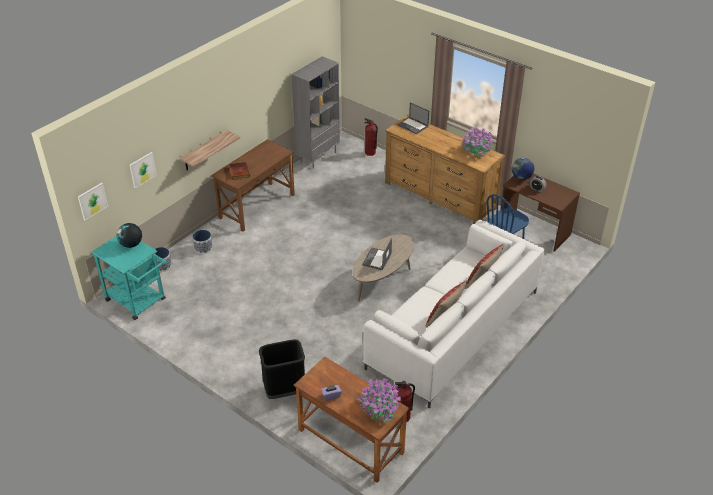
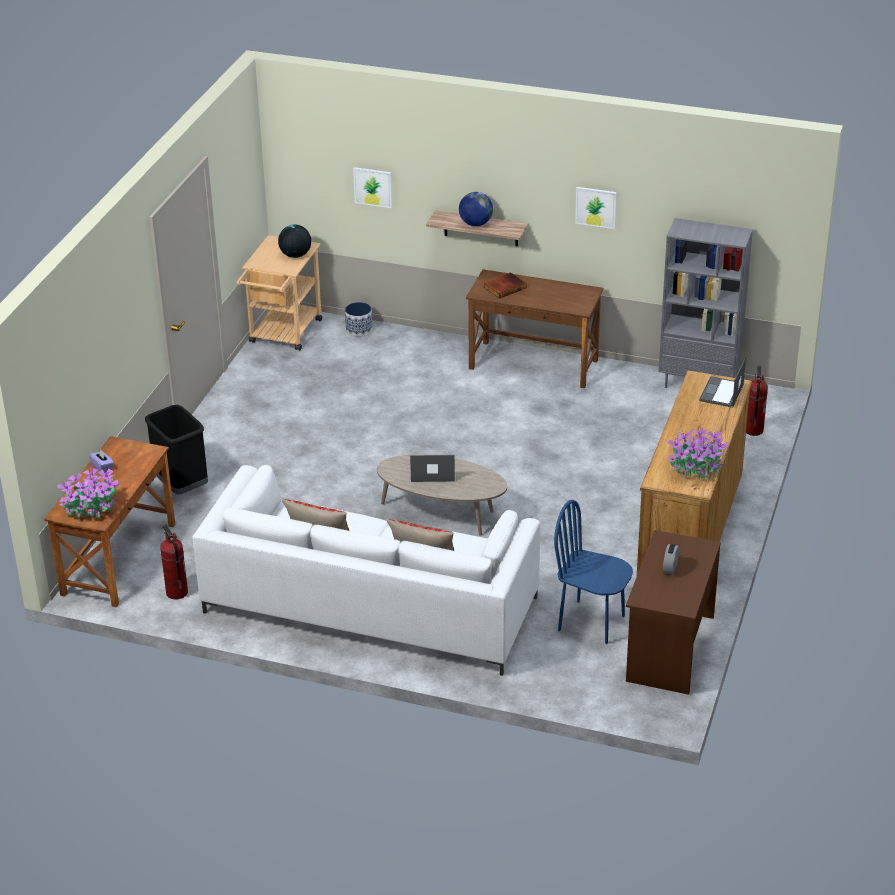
camera: 70 degrees right, 5 degrees down
(92, 201) = (292, 177): picture -> picture (596, 207)
(139, 302) = (283, 334): turquoise cart -> beige cart
(203, 248) = (414, 348): planter -> none
(521, 177) = (691, 546): globe -> globe (475, 224)

